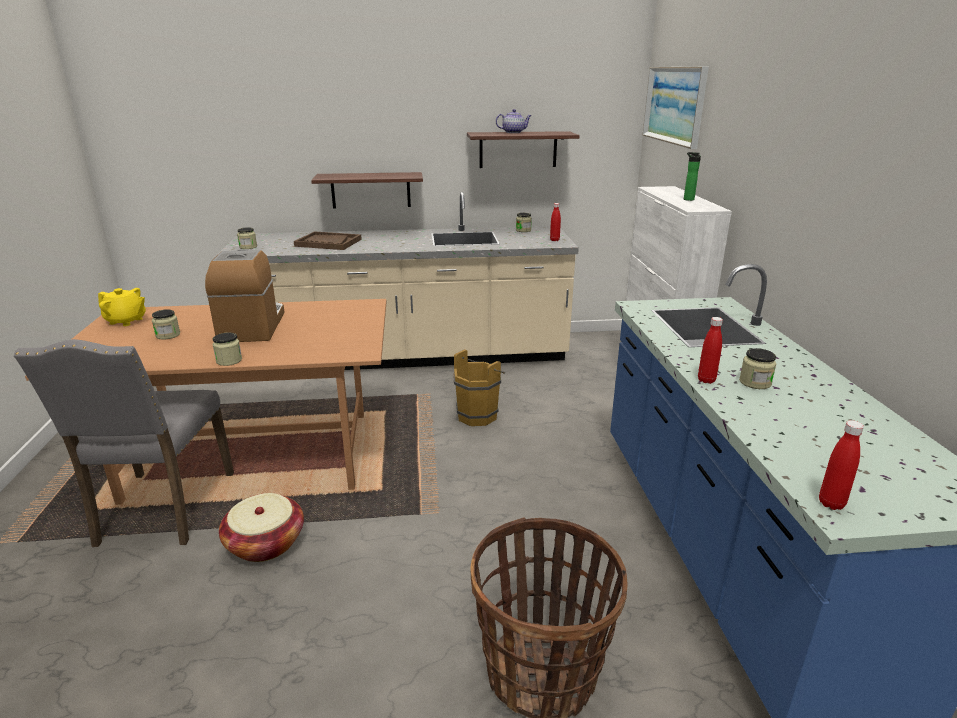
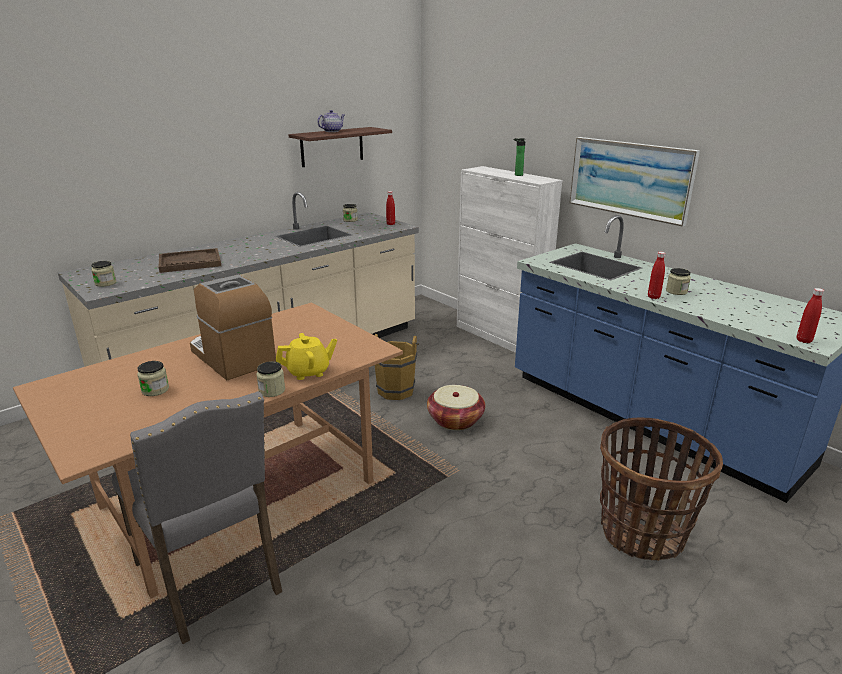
camera: 35 degrees left, 0 degrees up
(126, 321) = (70, 392): yellow teapot -> yellow teapot (308, 372)
(265, 543) = (355, 554): basket -> basket (455, 420)
(370, 190) = (203, 201): shelf -> none
(674, 105) = (466, 100): picture -> picture (630, 179)

